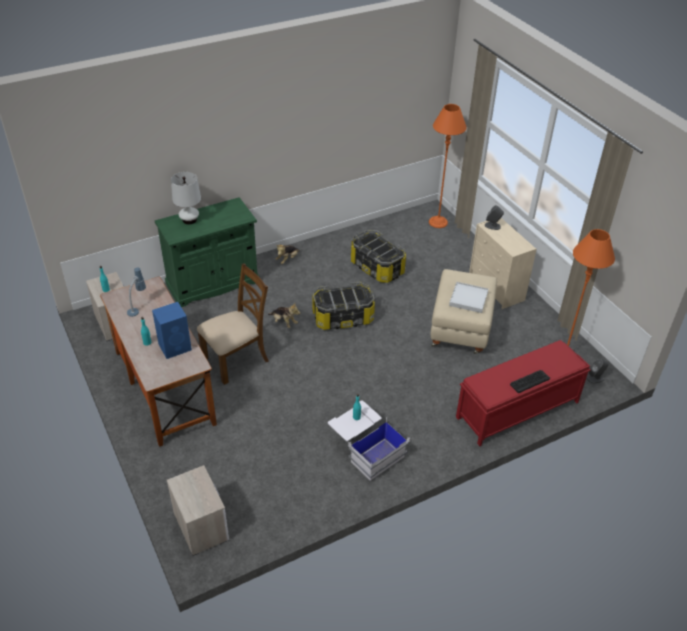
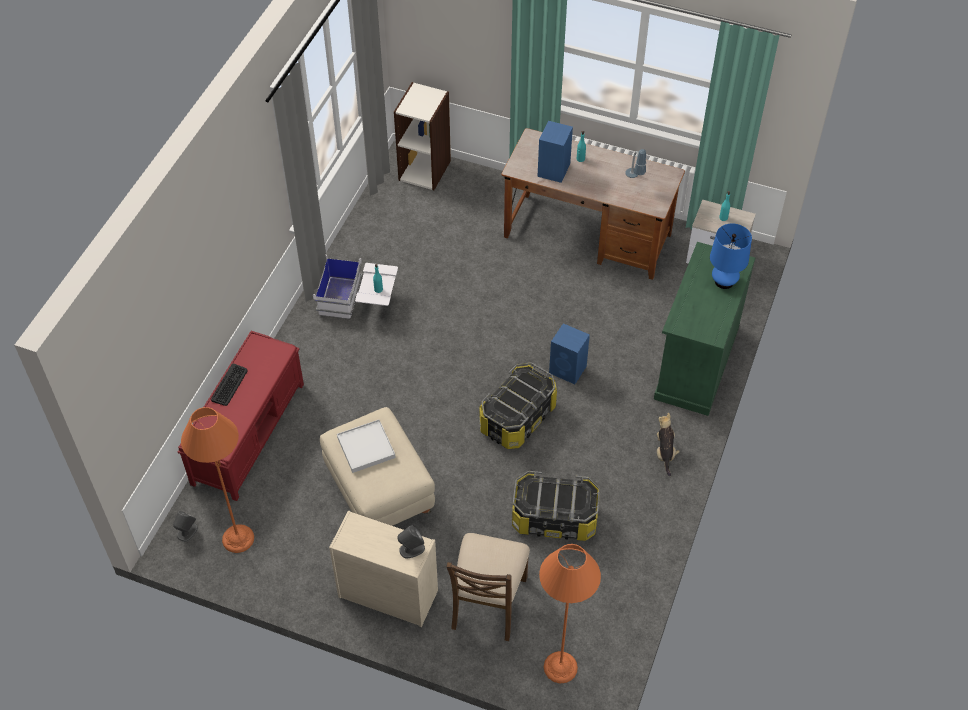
camera: 140 degrees right, 10 degrees up
(189, 220) = (724, 281): white table lamp -> blue table lamp
(201, 526) = (425, 170): nightstand -> bookcase
(236, 359) = (562, 301): brown chair -> brown chair (488, 603)
(284, 322) = (568, 370): plush toy -> blue speaker

